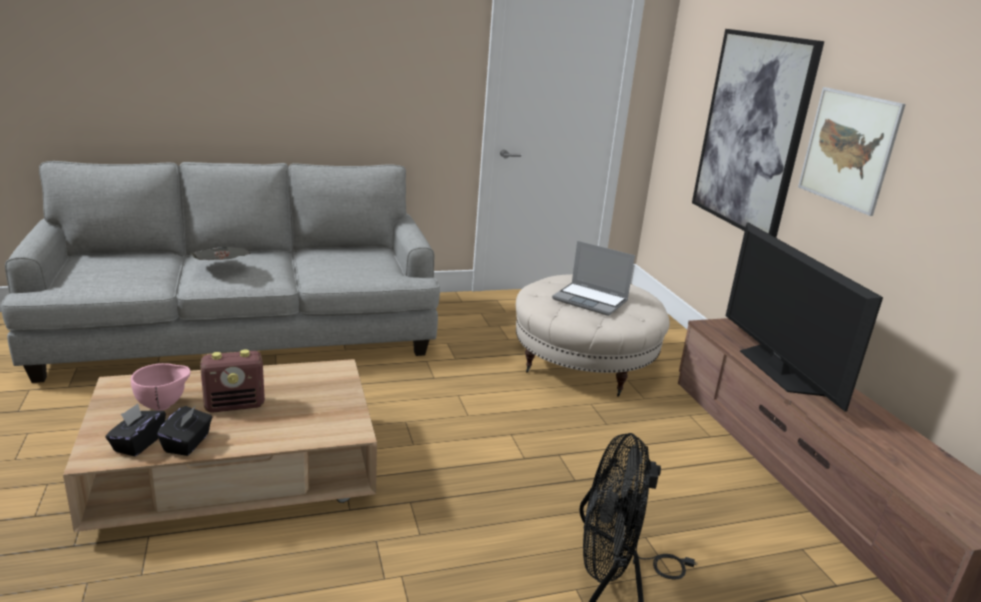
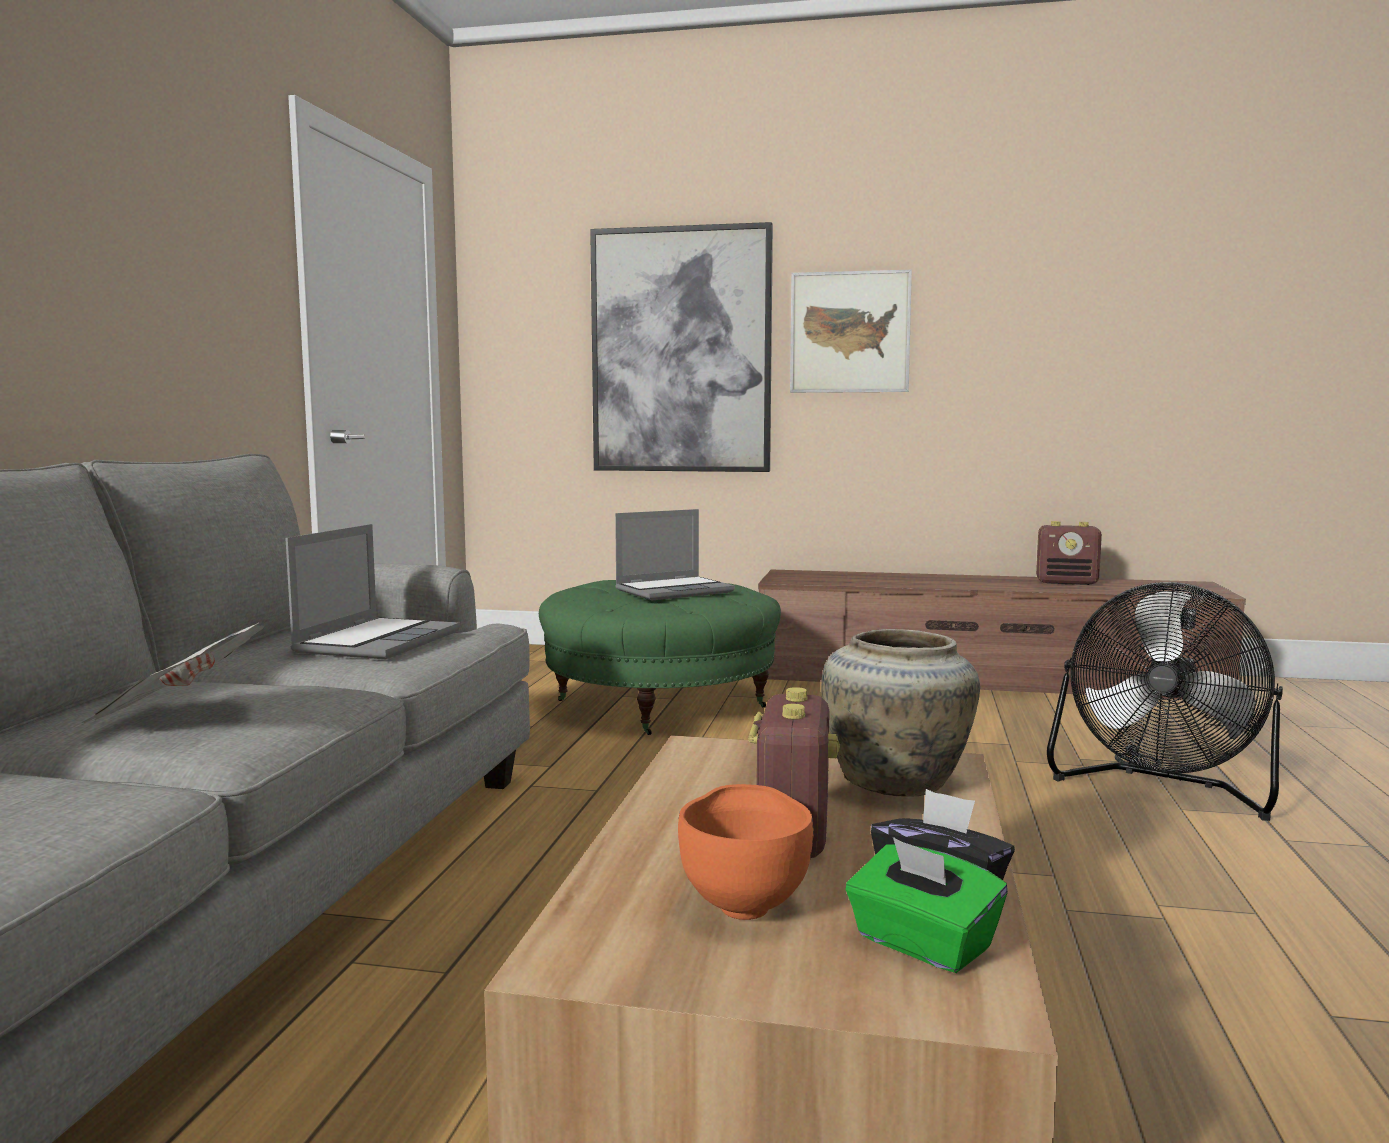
camera: 60 degrees left, 15 degrees down
(138, 443) = (922, 944): black tissue box -> green tissue box
(164, 406) = (745, 905): pink bowl -> orange bowl
(313, 422) = (898, 783): none -> beige vase
(358, 266) = (377, 641): none -> laptop
(584, 363) = (660, 704): beige ottoman -> green ottoman
(778, 370) = (907, 582): television -> none
(897, 442) = (1067, 582): none -> radio

